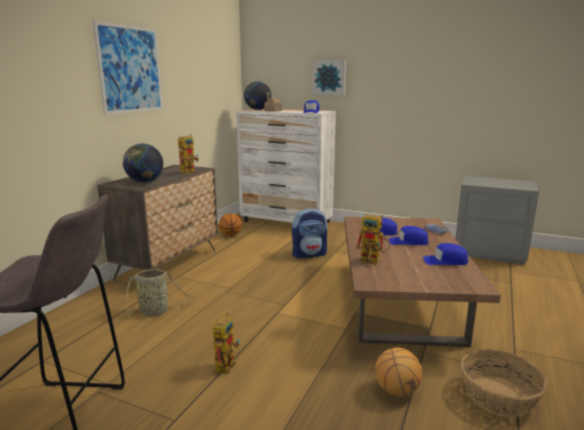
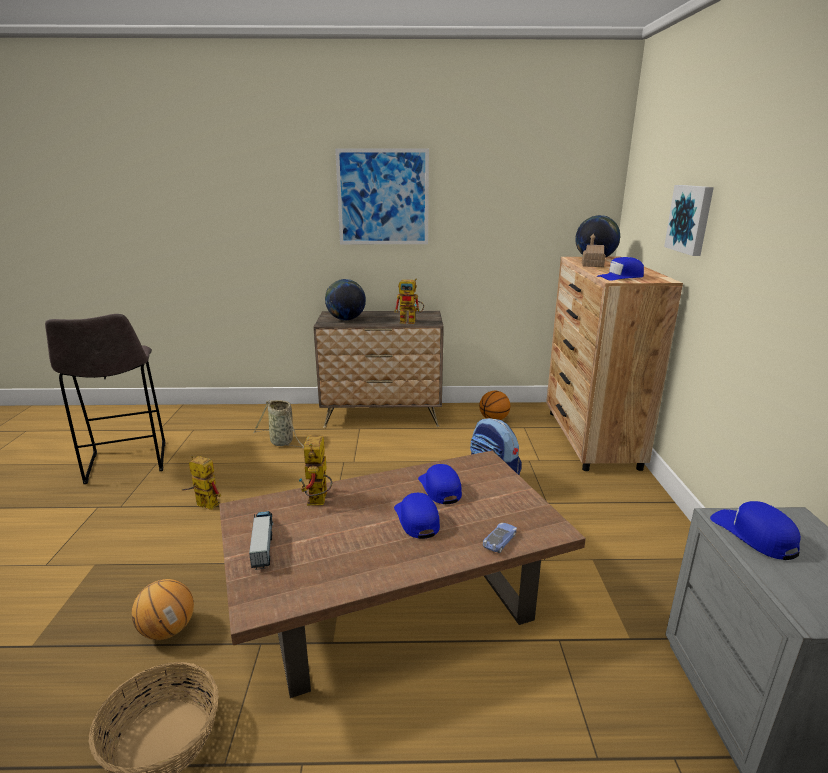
camera: 65 degrees right, 5 degrees up
(225, 364) = (203, 504): toy robot -> toy robot turned 150 degrees counterclockwise
(287, 222) = (591, 439): white dresser -> brown dresser
(414, 280) = (263, 543): none -> toy truck
(445, 261) = (350, 564): blue cap -> blue cap (753, 535)

